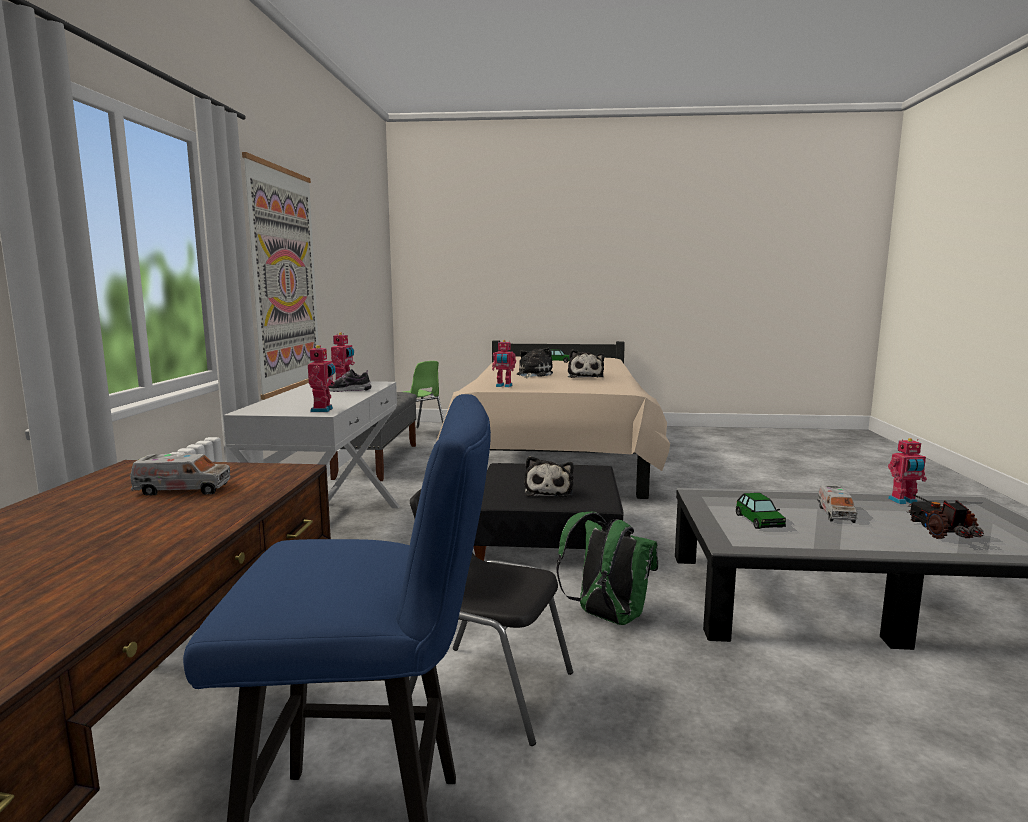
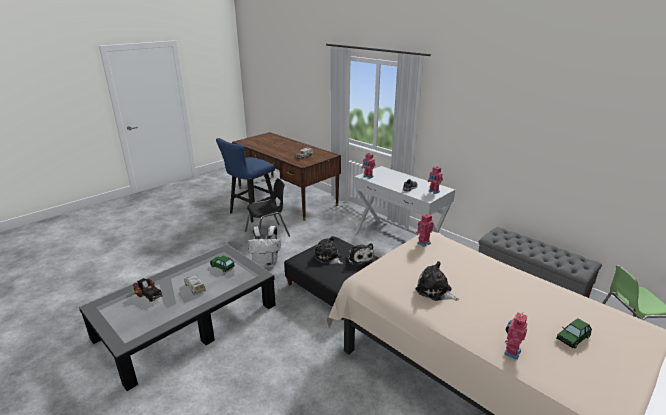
camera: 130 degrees right, 15 degrees up
(285, 280) = (476, 135): picture -> none
(533, 374) = (469, 274): plush toy -> plush toy (359, 258)
(606, 617) = (266, 264): green backpack -> white backpack
(903, 501) = (164, 318): toy robot -> toy robot (511, 352)

